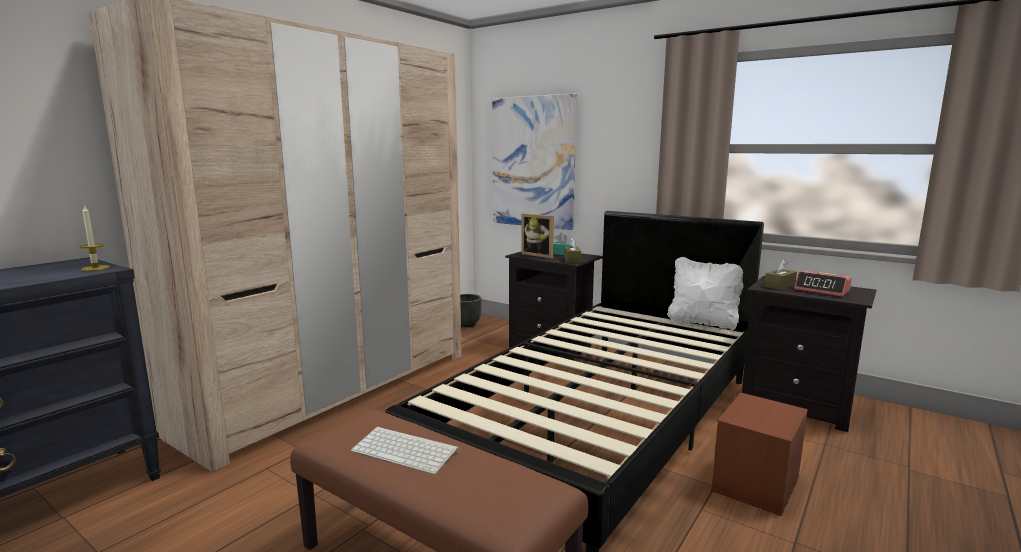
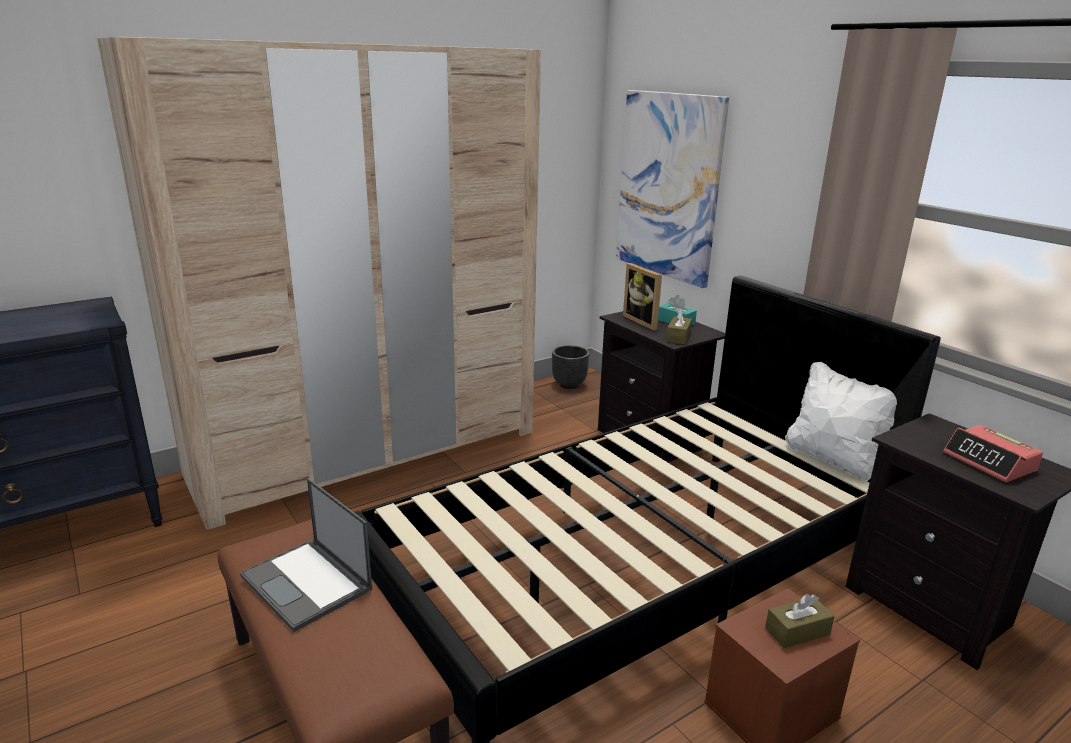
camera: 20 degrees right, 10 degrees up
(95, 268) = (96, 319): candle -> none
(407, 450) = (307, 583): keyboard -> laptop
(779, 285) = (930, 440): brown tissue box -> brown tissue box (797, 631)

